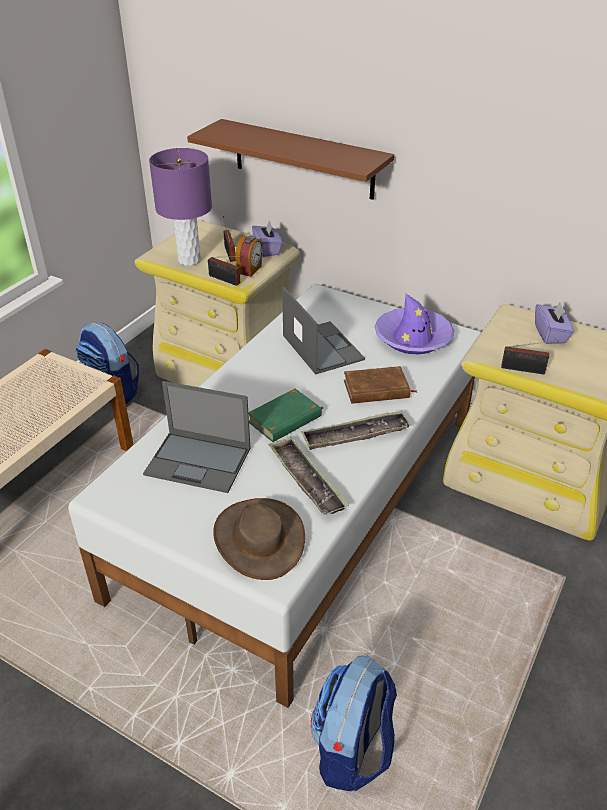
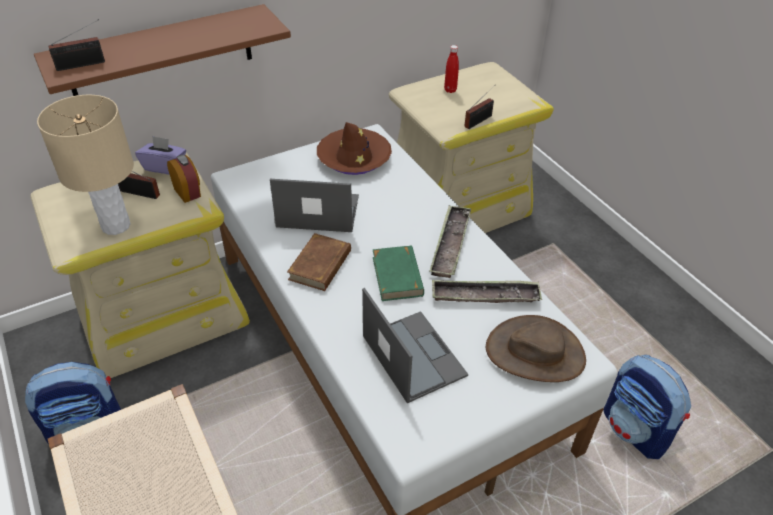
camera: 60 degrees left, 5 degrees up
(190, 260) = (116, 225): purple table lamp -> beige table lamp
(199, 461) = (412, 355): laptop -> laptop turned 75 degrees counterclockwise
(226, 280) = (186, 215): radio -> radio (83, 64)
(376, 389) = (403, 207): brown book -> brown book (320, 265)
(413, 338) = (354, 158): purple hat -> brown hat
(550, 334) = (450, 90): purple tissue box -> red bottle

